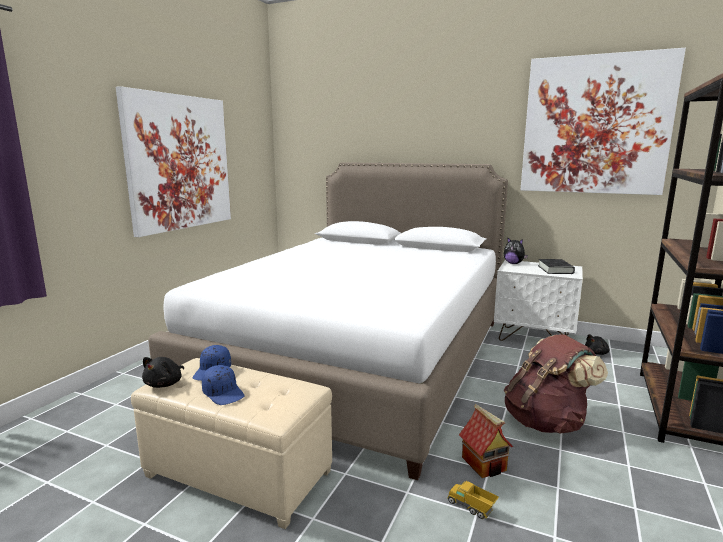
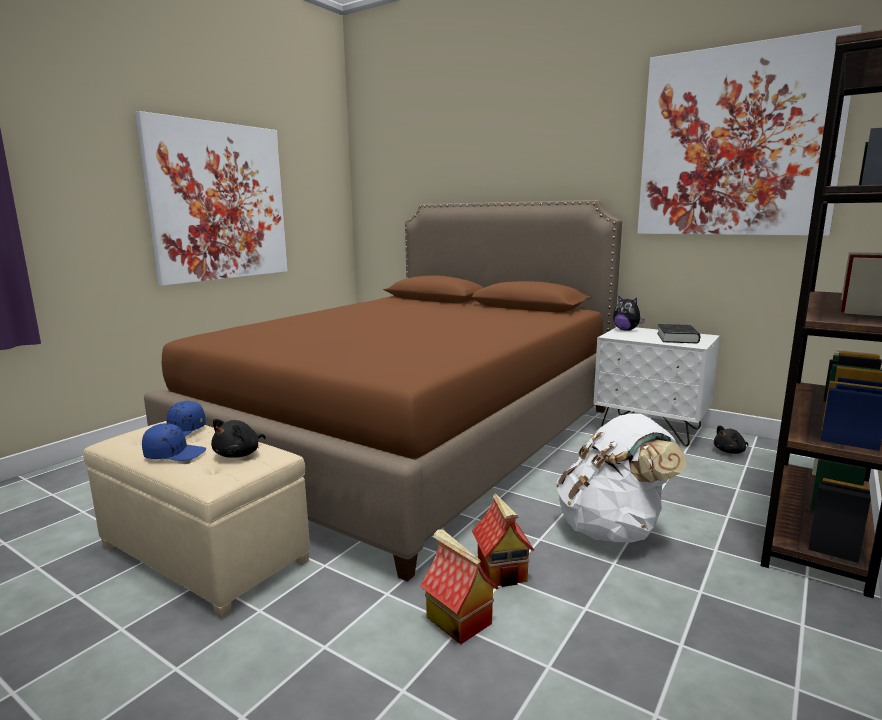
camera: 10 degrees right, 0 degrees up
(165, 384) = (122, 441): black plush toy -> black plush toy (239, 454)
(224, 393) = (175, 454): blue cap -> blue cap turned 60 degrees counterclockwise
(359, 357) = (413, 439): white bed -> brown bed
(471, 508) = (457, 620): toy truck -> toy house
(546, 422) = (612, 529): brown backpack -> white backpack

